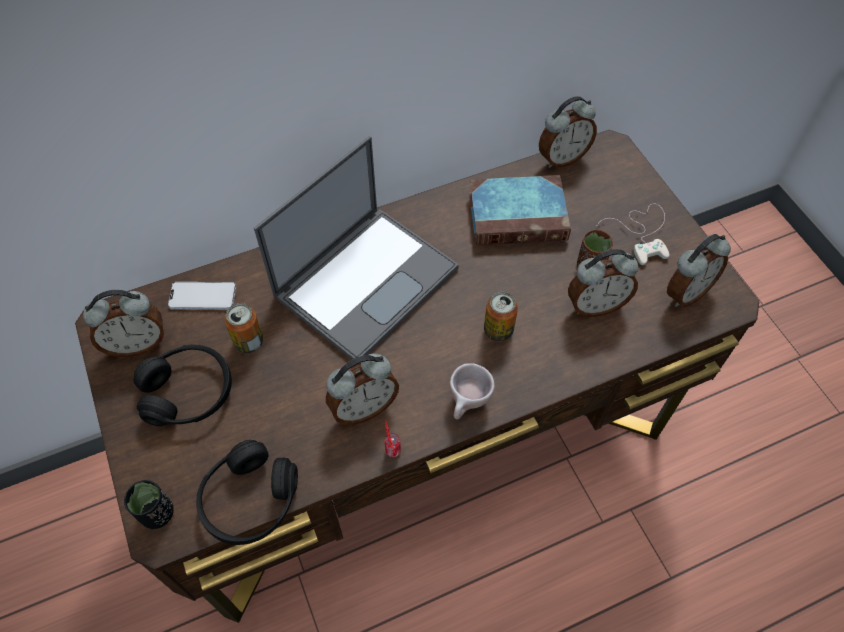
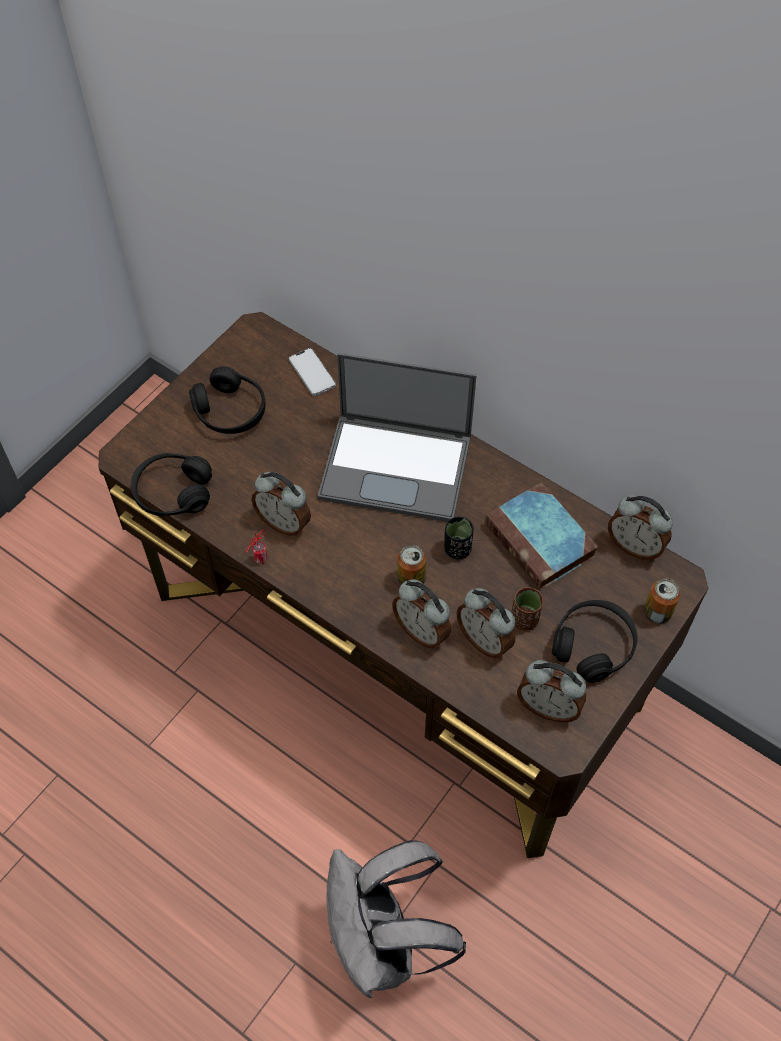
camera: 60 degrees right, 0 degrees up
(137, 344) = (249, 359): alarm clock -> alarm clock (422, 631)
(157, 513) = (134, 446): black cup -> black cup (457, 549)
(249, 341) = (293, 422): can -> can (657, 612)
(467, 404) = (329, 589): beige cup -> none
(642, 232) = (593, 646): white game controller -> black headphones
(682, 590) = (383, 944): none -> grey backpack

